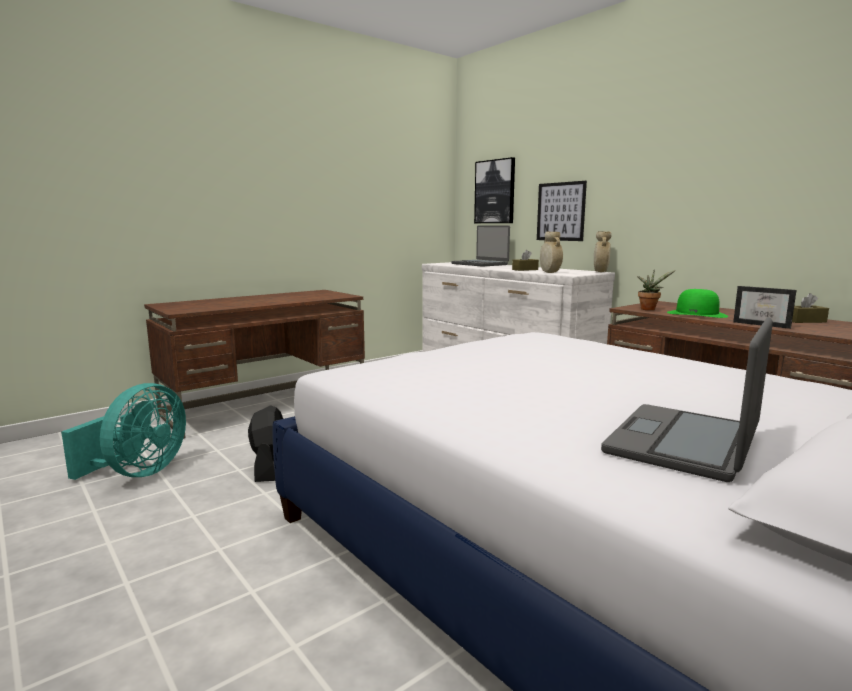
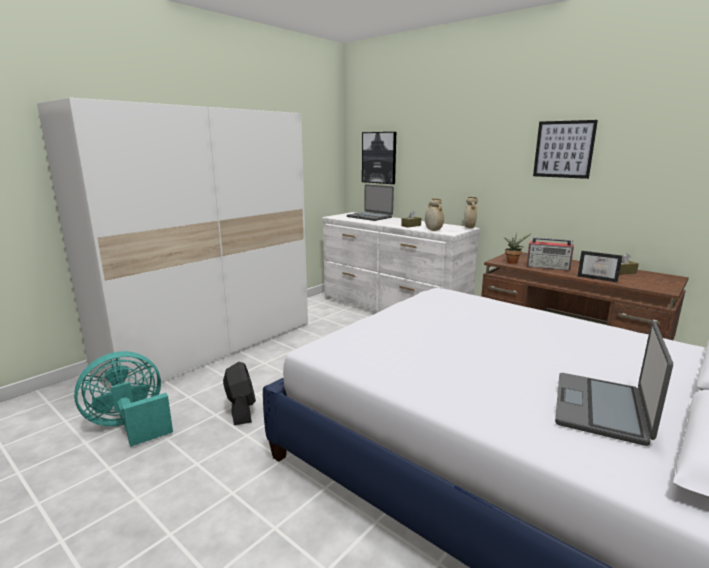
camera: 10 degrees left, 5 degrees up
(138, 472) = (130, 426): turquoise fan -> turquoise fan turned 135 degrees counterclockwise
(267, 405) = (212, 347): brown desk -> white wardrobe
(560, 211) = (435, 178): picture -> picture (563, 149)
(697, 314) = (548, 267): green hat -> radio

